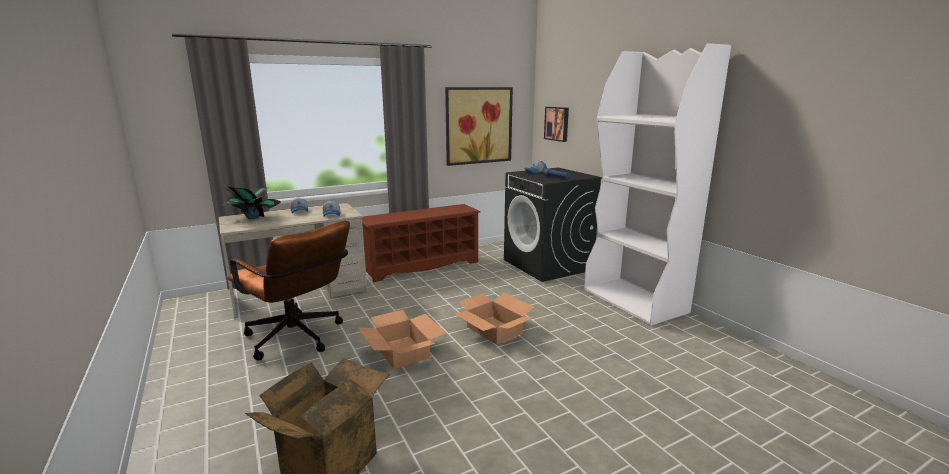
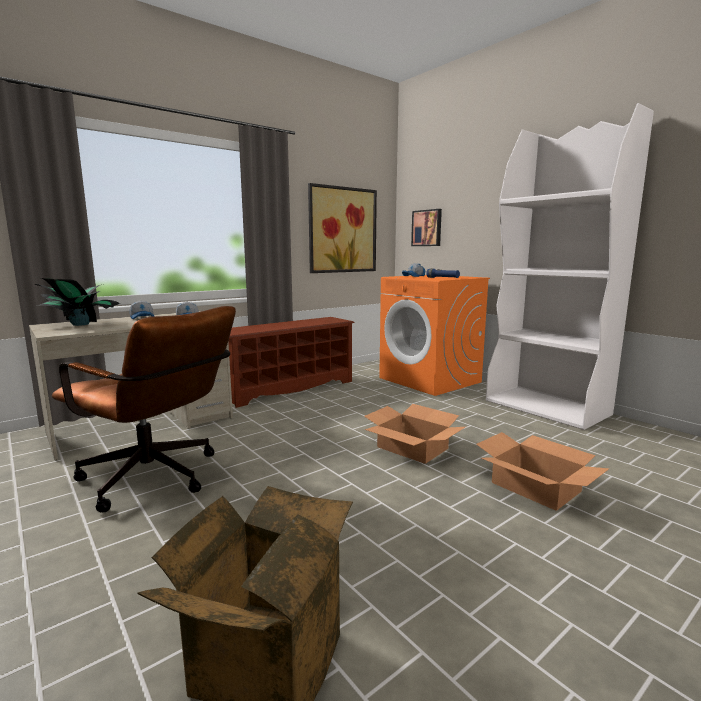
camera: 10 degrees left, 5 degrees down
(402, 351) = (310, 482): cardboard box -> cardboard box (535, 487)
(548, 265) = (430, 380): black washing machine -> orange washing machine

